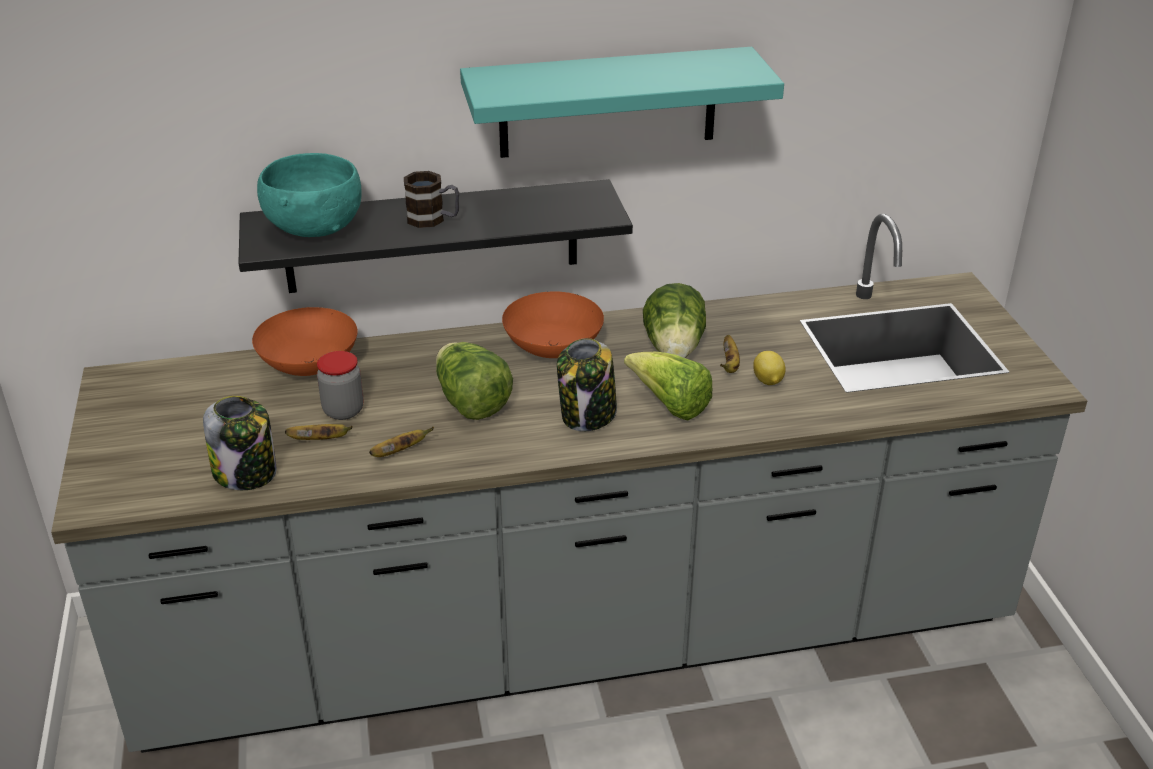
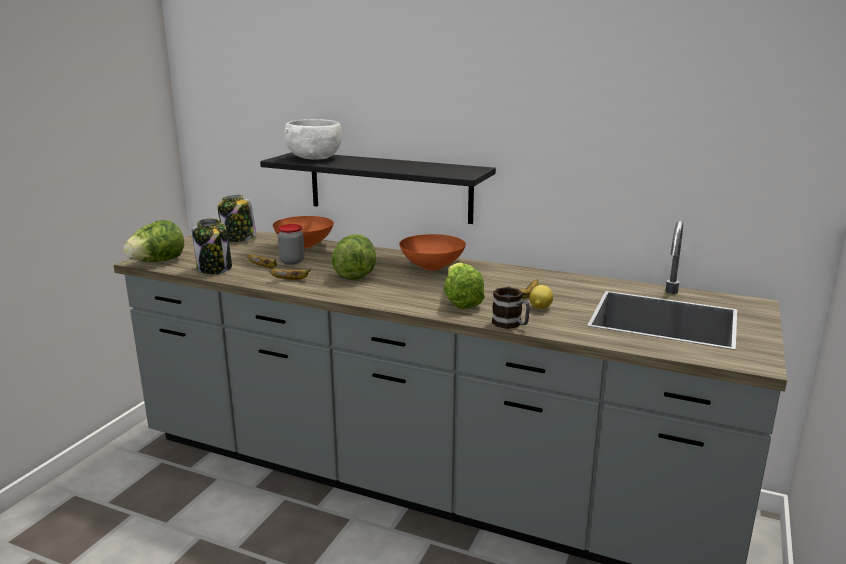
camera: 35 degrees right, 15 degrees down
(313, 227) = (314, 158): turquoise bowl -> white bowl
(433, 219) = (373, 164): mug -> mug (511, 324)
(588, 415) = (407, 293): jar -> jar (239, 239)
(608, 102) = (496, 113): turquoise shelf -> none
(674, 350) = (501, 283): lettuce -> lettuce (157, 262)

